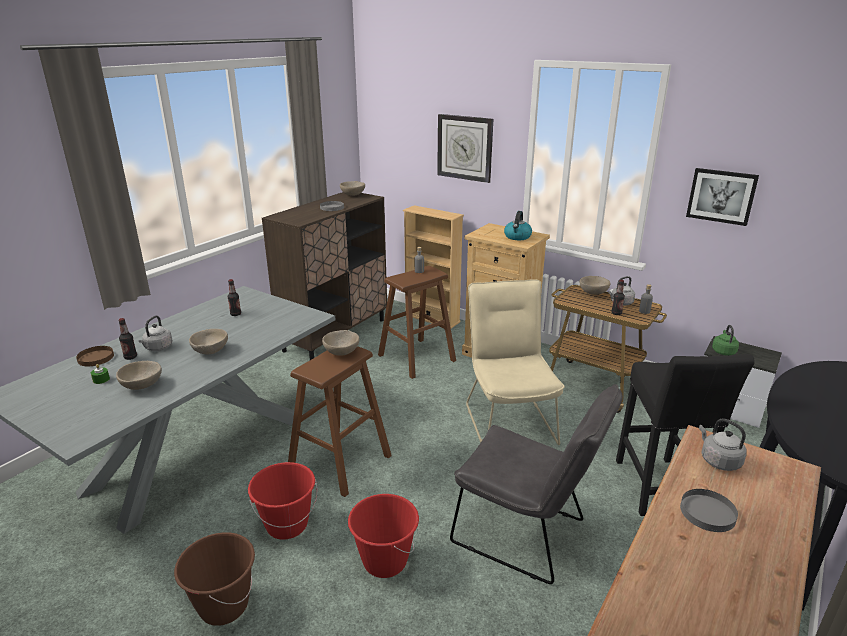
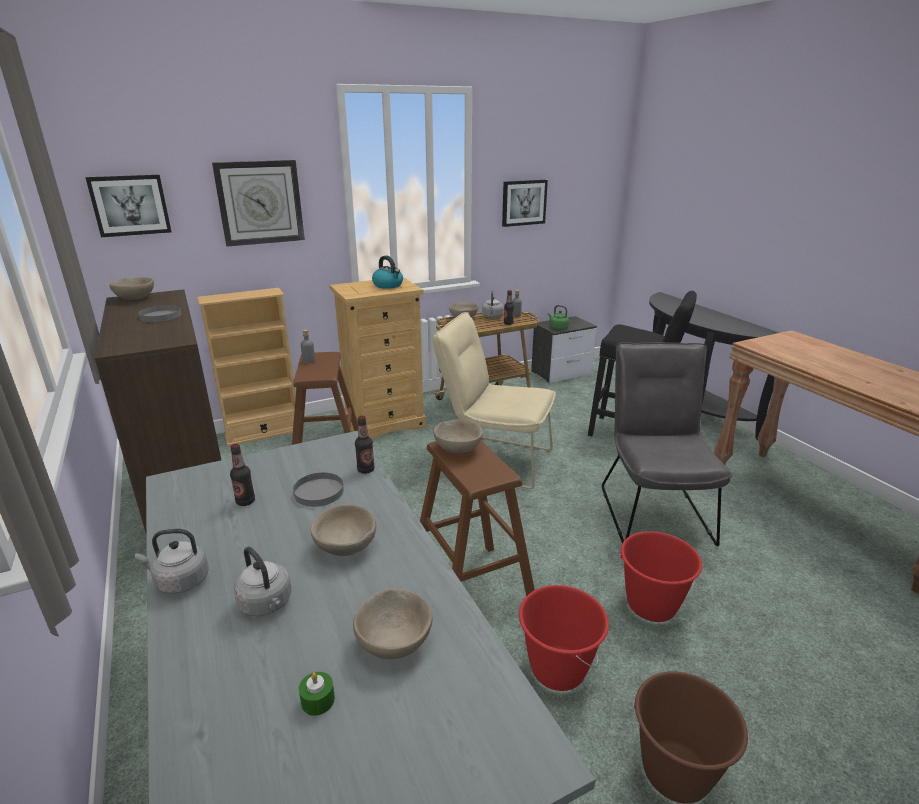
camera: 60 degrees left, 0 degrees up
(96, 358) = (205, 702): brown plate -> none
(130, 357) = (264, 646): bottle -> bottle (365, 470)
(392, 136) = (130, 205): none -> picture
(527, 535) = (652, 509): grey chair -> grey chair turned 60 degrees counterclockwise
(707, 512) = (840, 368): grey plate -> grey plate (318, 492)
(718, 461) = (781, 348): grey kettle -> grey kettle (180, 581)

